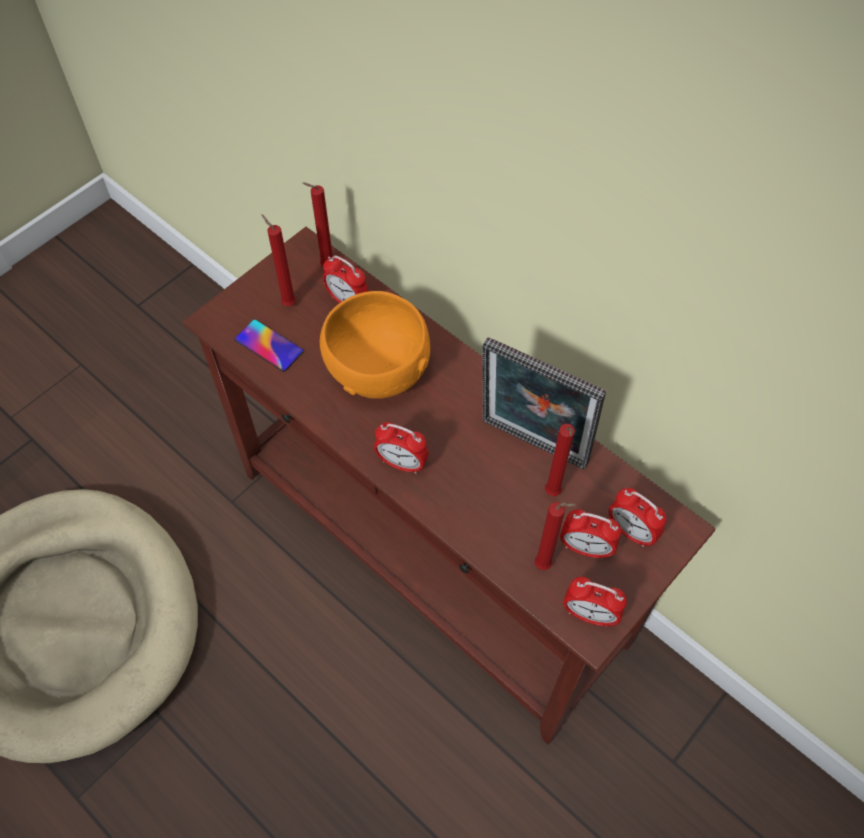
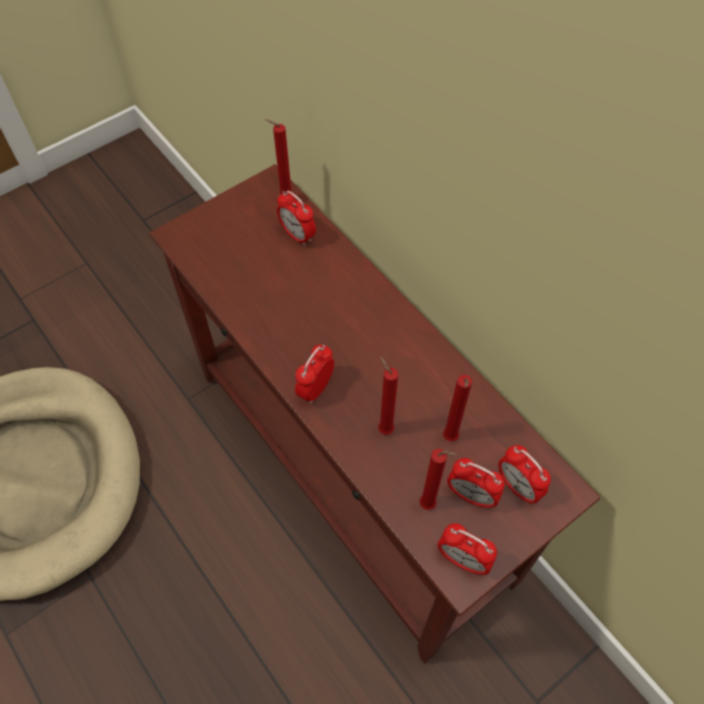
camera: 10 degrees right, 0 degrees up
(269, 345) = (219, 264): phone -> none
(287, 302) = (244, 228): red candle -> red candle (384, 428)
(378, 369) = (312, 299): orange bowl -> none
(402, 463) = (316, 388): alarm clock -> alarm clock turned 90 degrees clockwise
(531, 447) = (438, 392): picture frame -> none

